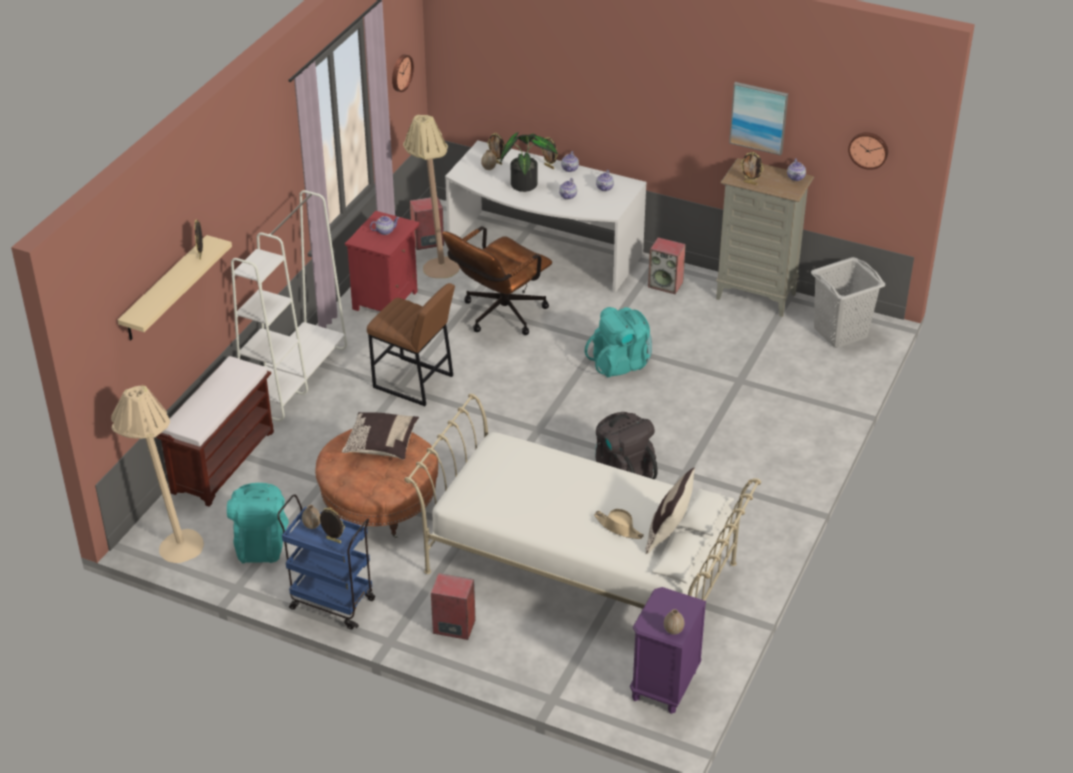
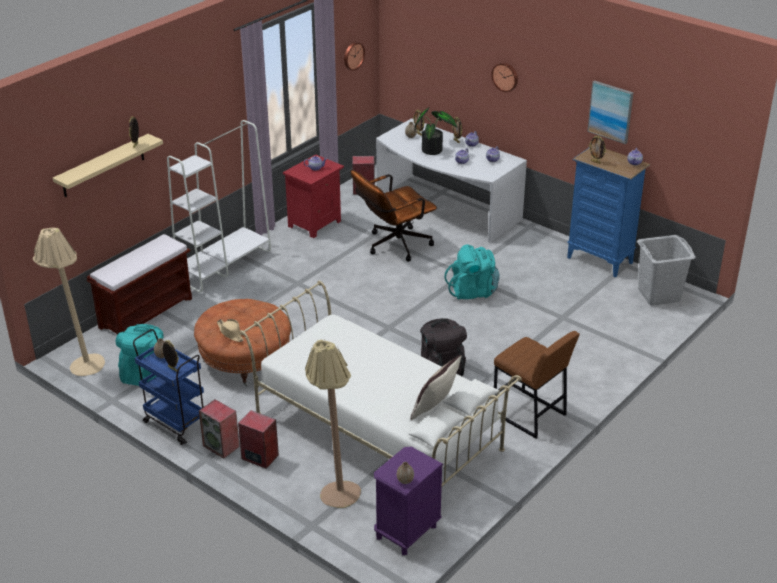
camera: 15 degrees right, 5 degrees down
(381, 444) = (250, 312): pillow -> none
(415, 382) = (310, 281): brown chair -> brown chair (530, 415)
(435, 265) = (362, 206): beige floor lamp -> beige floor lamp (335, 489)
(619, 528) = (397, 397): beige hat -> beige hat (230, 333)
(666, 284) = (531, 242): speaker -> speaker (222, 446)
(757, 297) = (600, 261): grey dresser -> blue dresser
(868, 149) = (693, 144): wall clock -> wall clock (505, 76)

